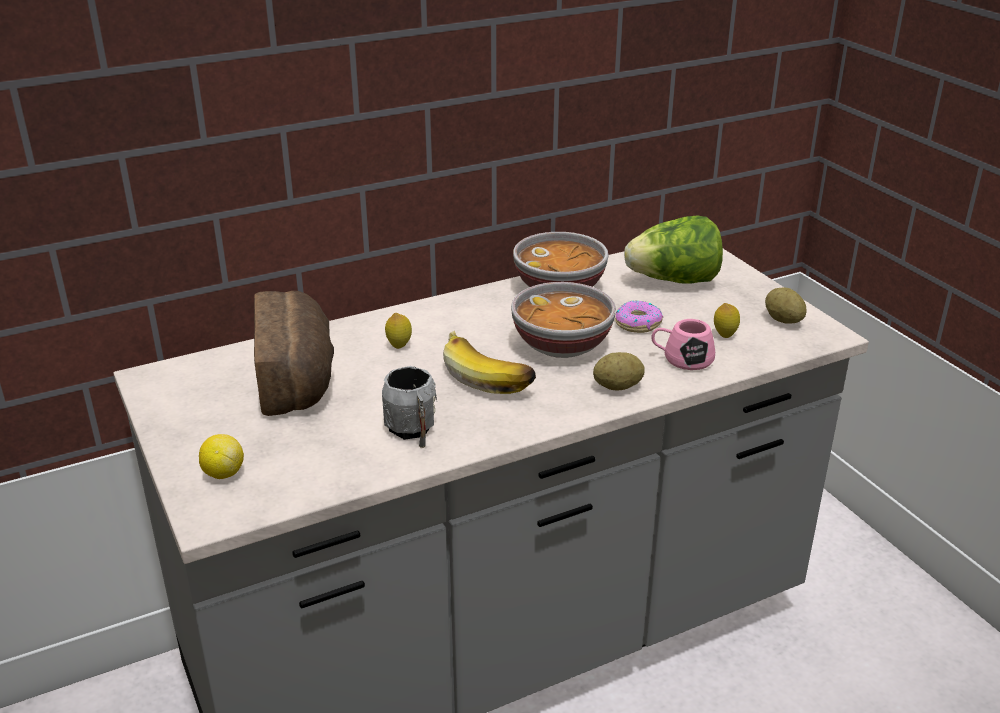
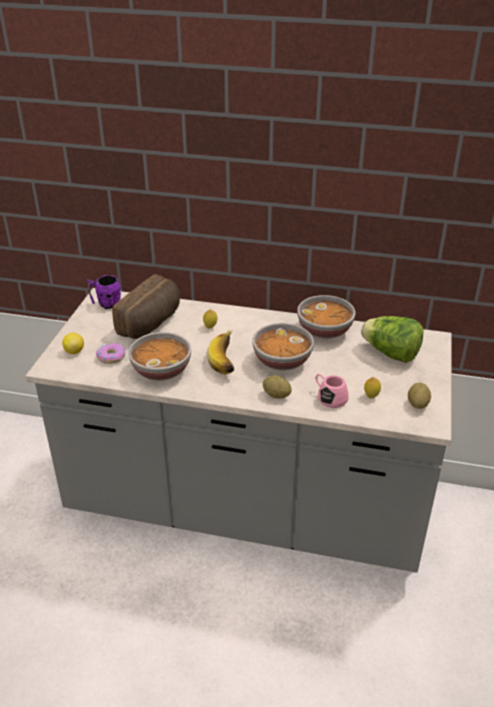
camera: 40 degrees right, 5 degrees up
(175, 383) = (106, 303): none -> purple mug
(413, 432) = (161, 370): grey mug -> bowl
(637, 323) = (335, 368): donut -> donut (111, 357)

